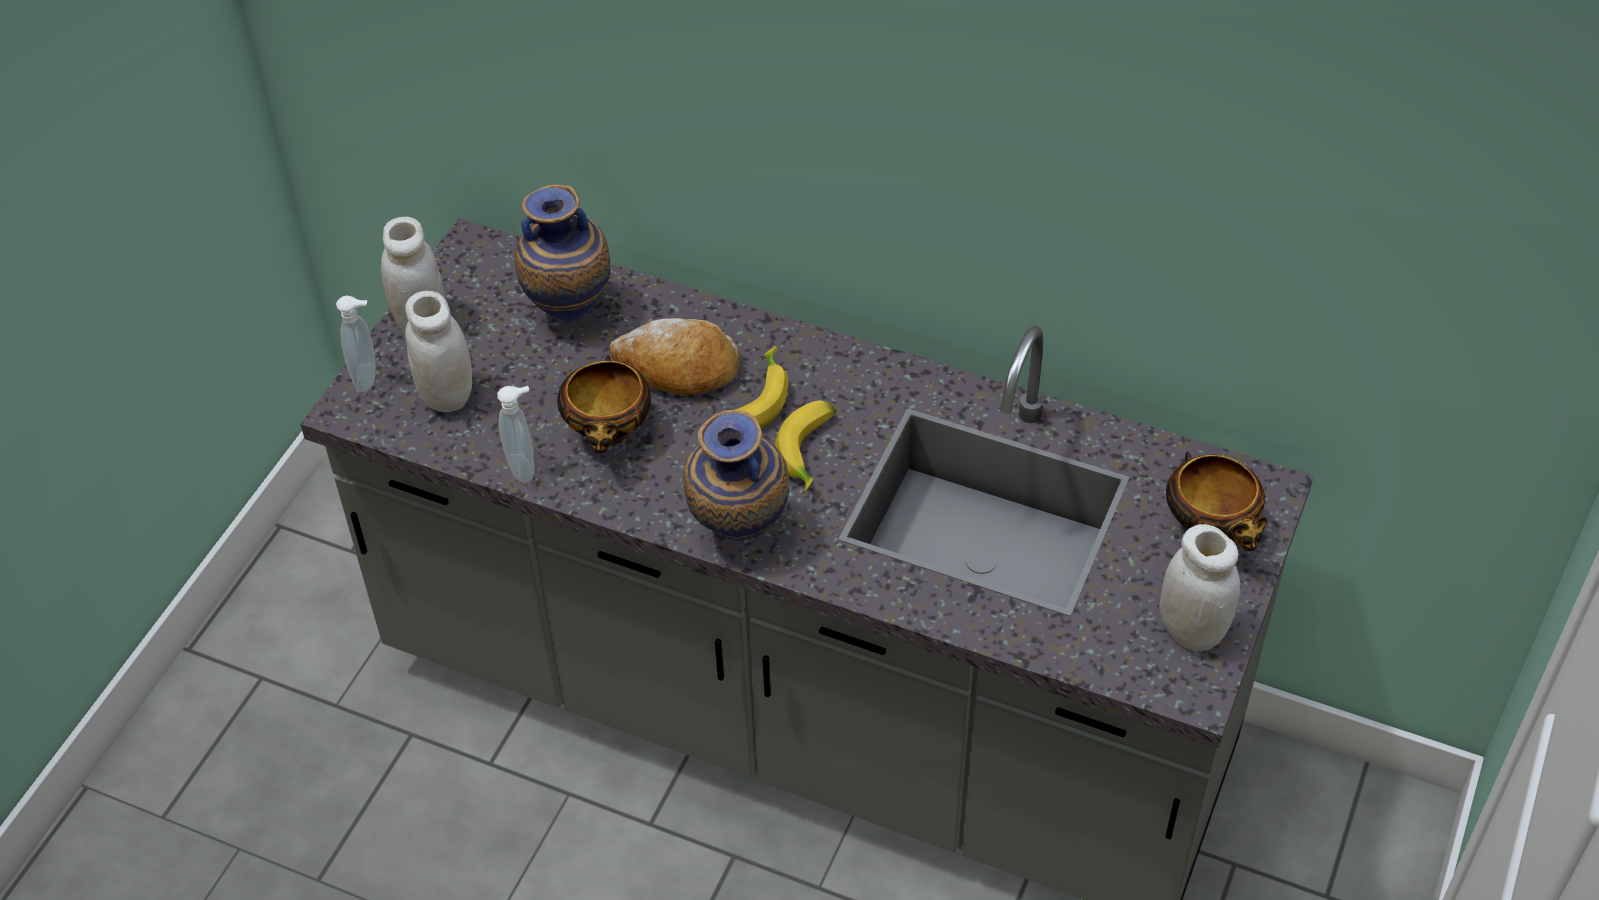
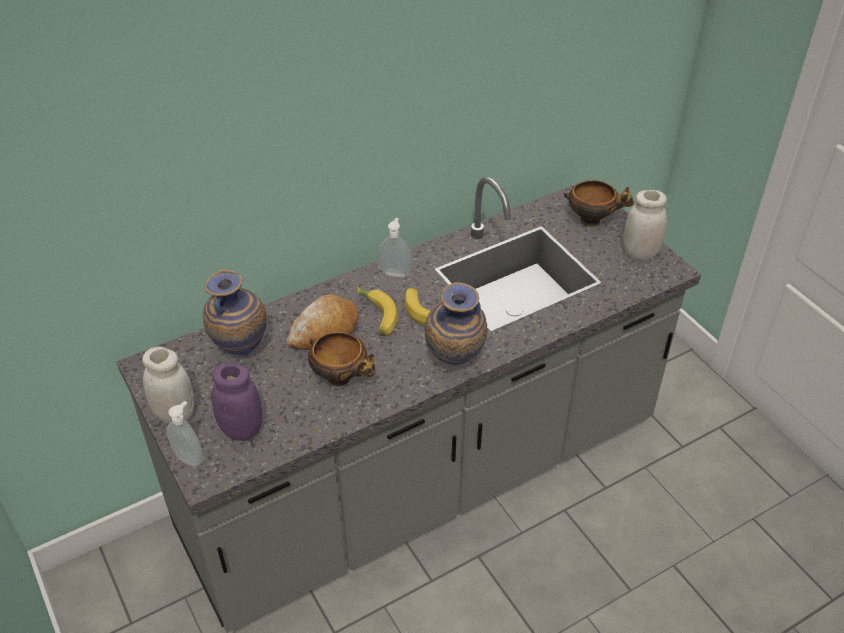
camera: 55 degrees left, 5 degrees down
(446, 395) = (242, 429): white jar -> purple jar
(524, 467) = (327, 422): soap dispenser -> soap dispenser (395, 272)

